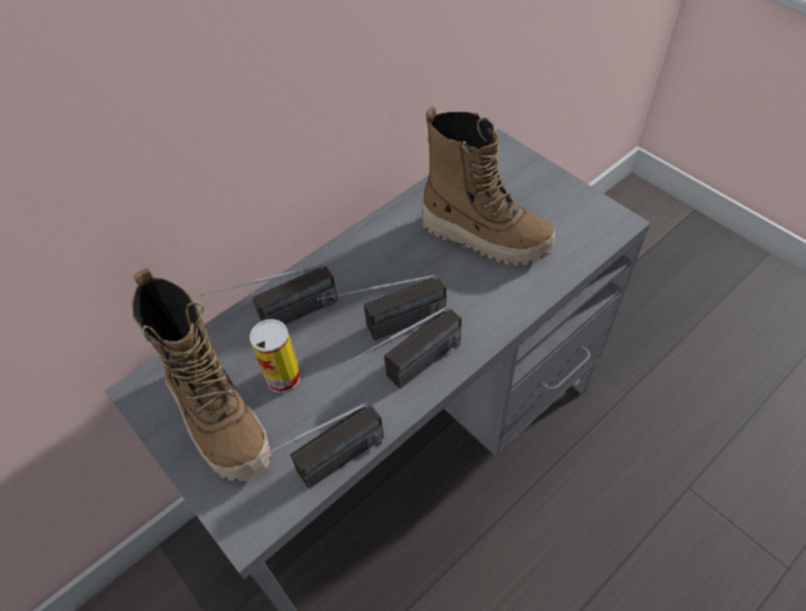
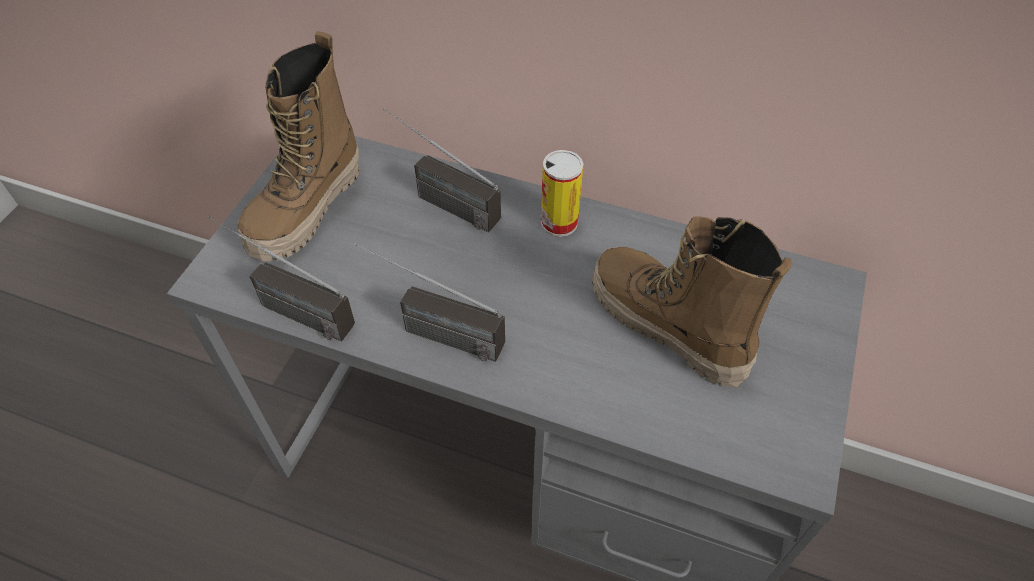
camera: 60 degrees right, 0 degrees up
(283, 377) = (374, 232): can -> can (559, 222)
(387, 328) = (476, 289): radio -> none
(485, 236) = (667, 328): boot -> boot turned 135 degrees clockwise

